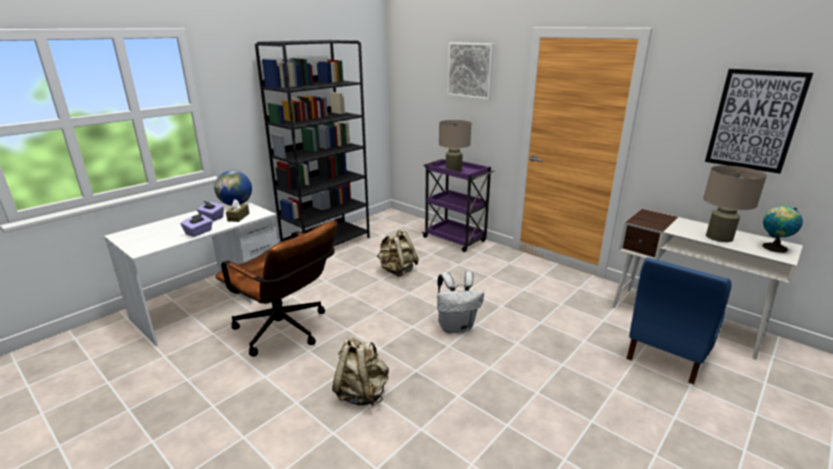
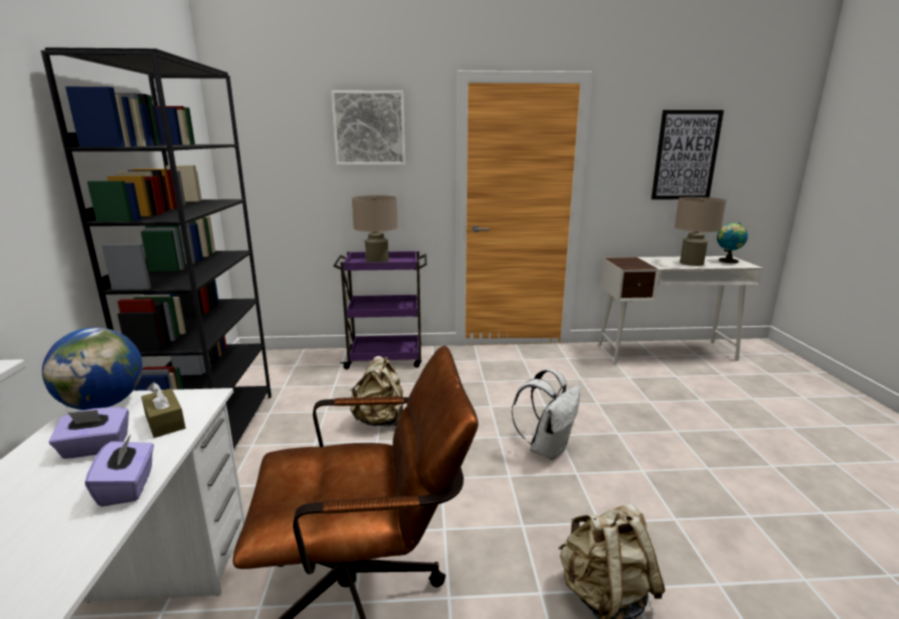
camera: 45 degrees left, 5 degrees down
(666, 354) = (703, 382): blue chair -> none

